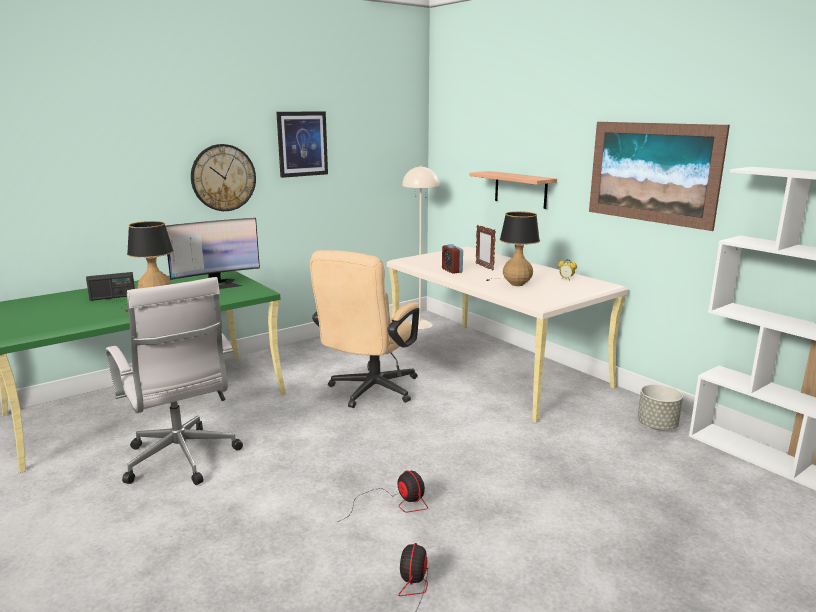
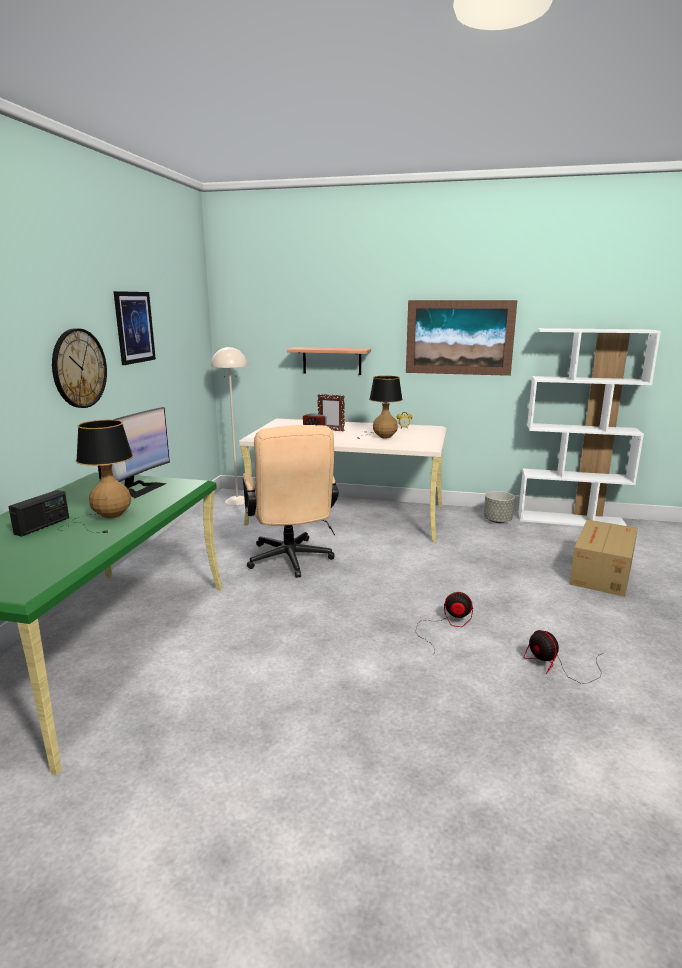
camera: 40 degrees left, 0 degrees up
(182, 460) = (229, 675): white office chair -> none
(682, 537) = (600, 573): none -> cardboard box

